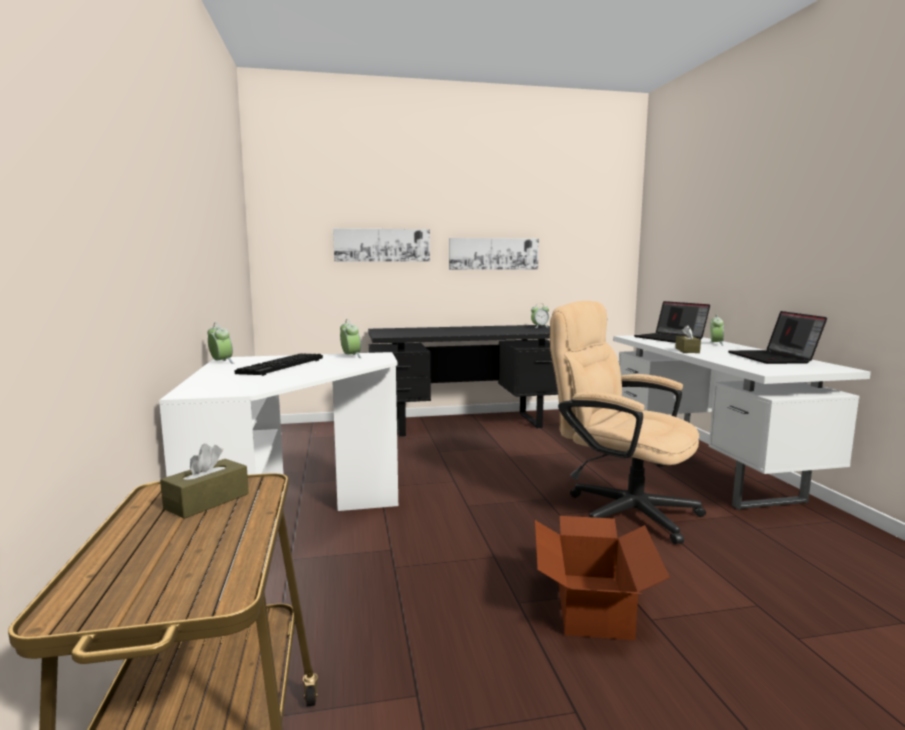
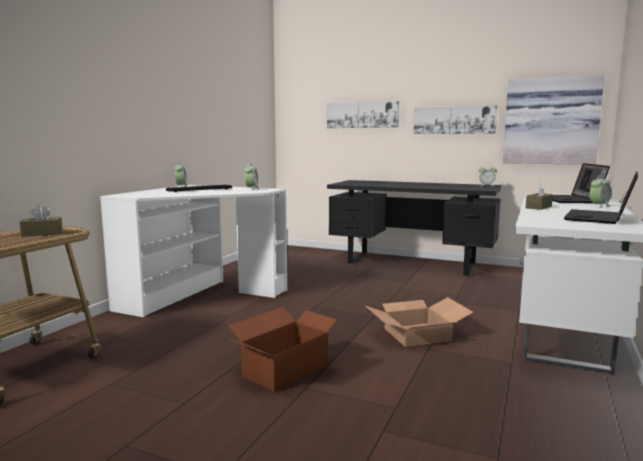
camera: 35 degrees right, 0 degrees up
(587, 257) = (551, 121): none -> picture
(620, 509) = (417, 334): beige office chair -> cardboard box

